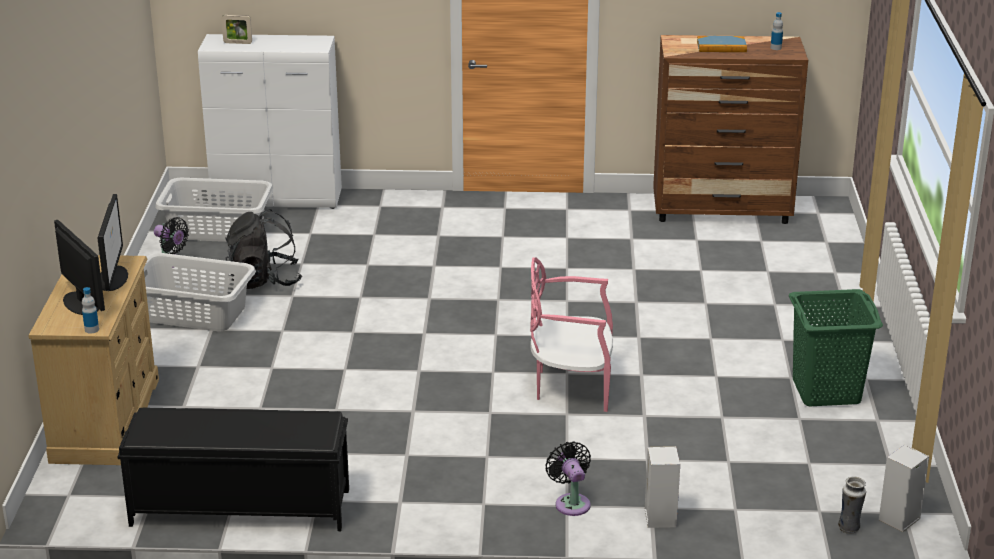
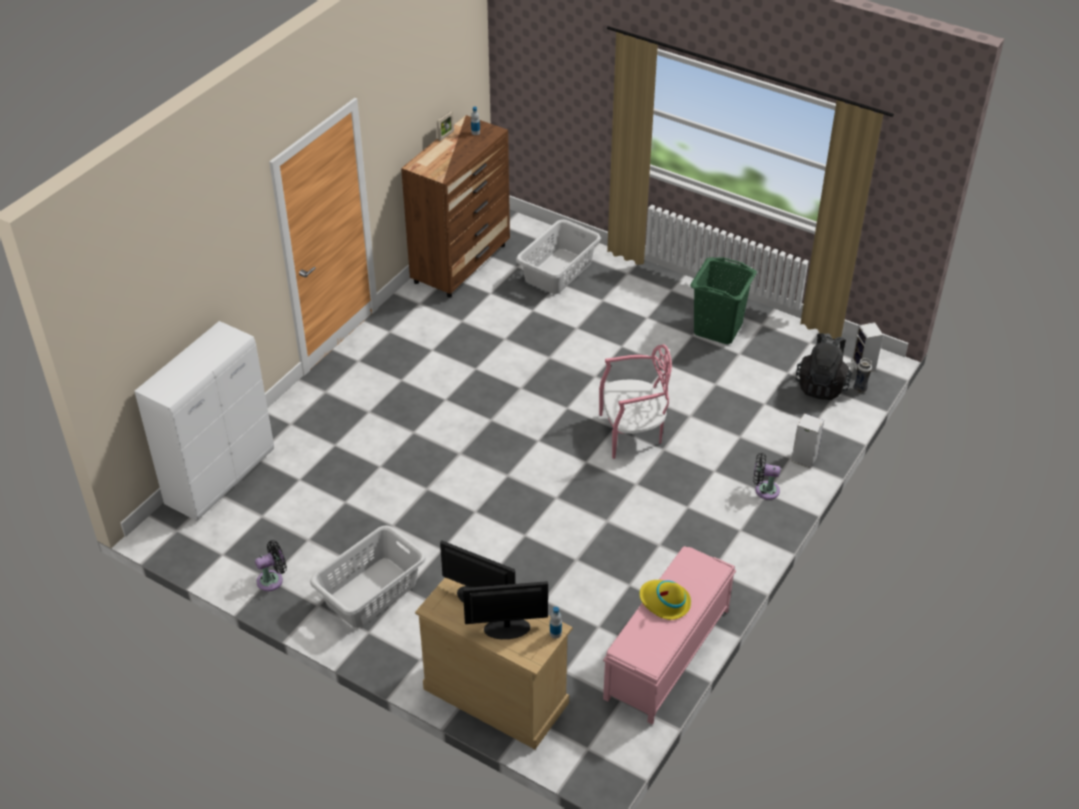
camera: 60 degrees left, 15 degrees up
(218, 230) = (241, 532): grey laundry basket -> grey laundry basket (559, 271)
(237, 43) = (177, 379): picture frame -> picture frame (446, 136)
(239, 507) = (666, 655): black bench -> pink bench
(240, 421) = (664, 602): none -> yellow hat
(264, 281) = (355, 533): black backpack -> black backpack (821, 385)
(571, 386) = (632, 433): pink chair -> pink chair turned 135 degrees counterclockwise
(721, 47) = (450, 153): book -> none

